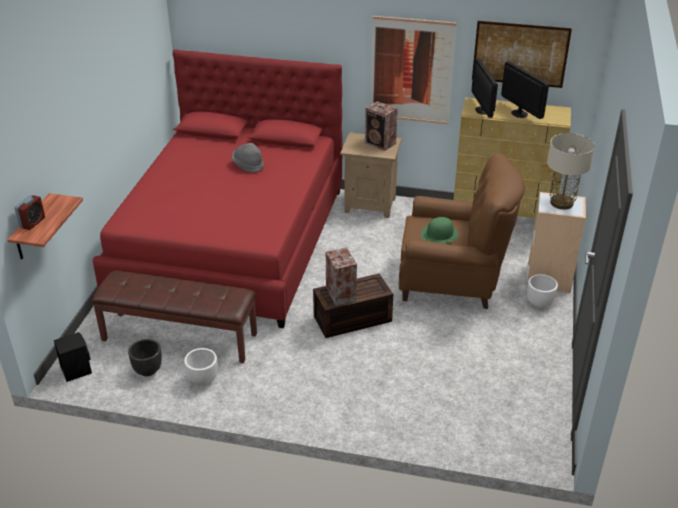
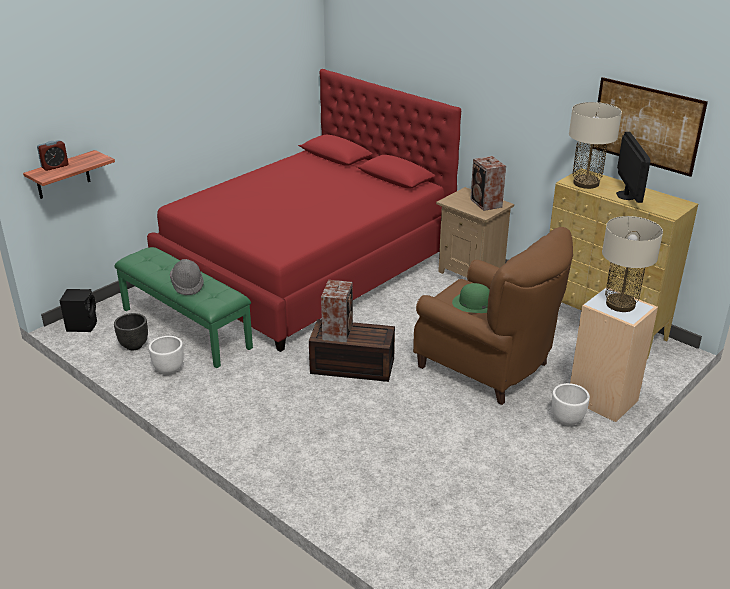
camera: 30 degrees right, 5 degrees down
(180, 336) = (187, 328): brown bench -> green bench
(248, 165) = (335, 190): grey hat -> grey hat (187, 285)
(411, 70) = (530, 127): picture -> none
(482, 110) = (586, 183): monitor -> table lamp

